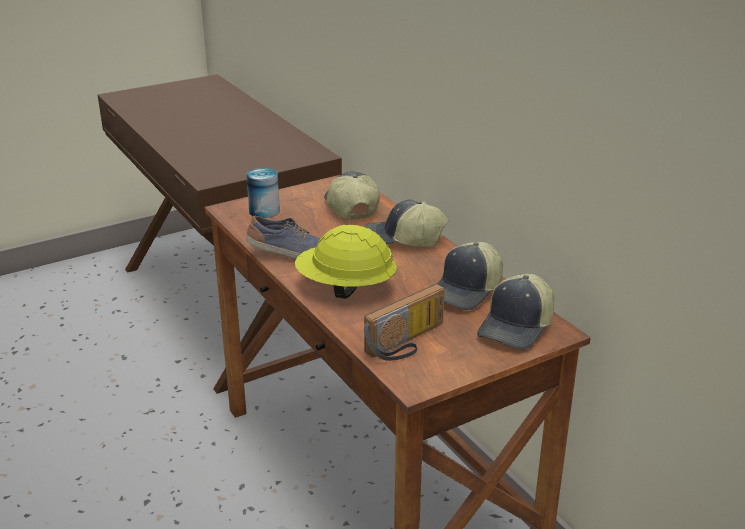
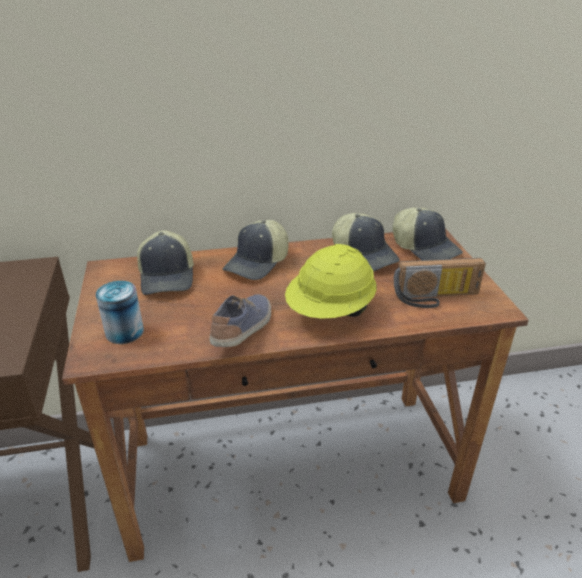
camera: 70 degrees left, 5 degrees up
(350, 207) = (168, 276): cap -> cap turned 105 degrees counterclockwise
(408, 343) = (436, 298): radio -> radio turned 105 degrees clockwise

